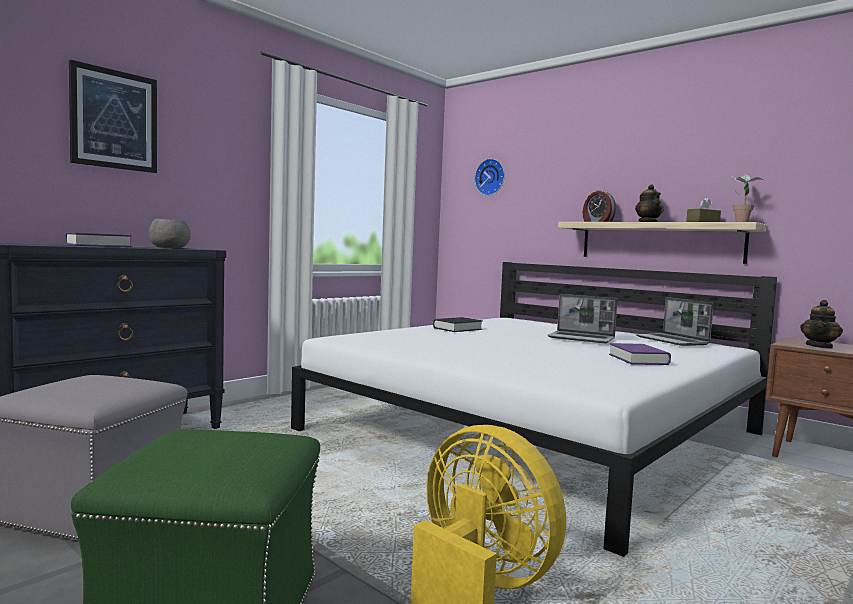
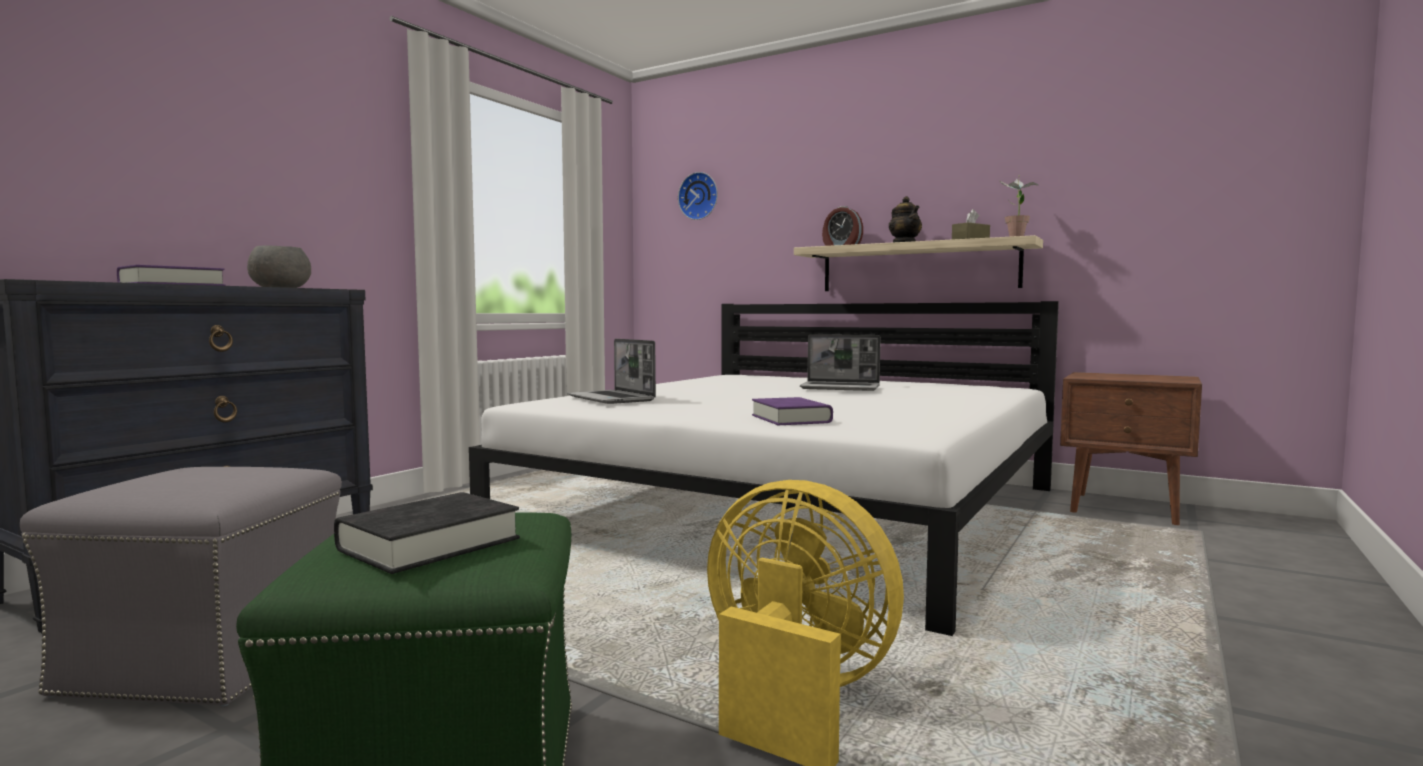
camera: 10 degrees left, 0 degrees up
(114, 120) = (180, 104): picture -> none
(457, 329) = (680, 387): black book -> black book (429, 544)
(638, 359) = (921, 404): purple book -> purple book (791, 419)
(673, 341) = (946, 385): laptop -> laptop (612, 399)
(819, 346) = (1116, 377): teapot -> none

